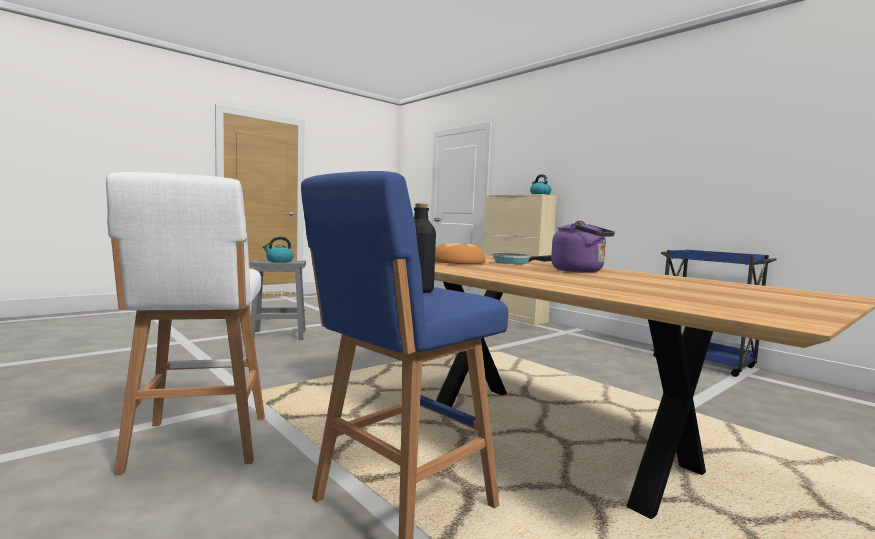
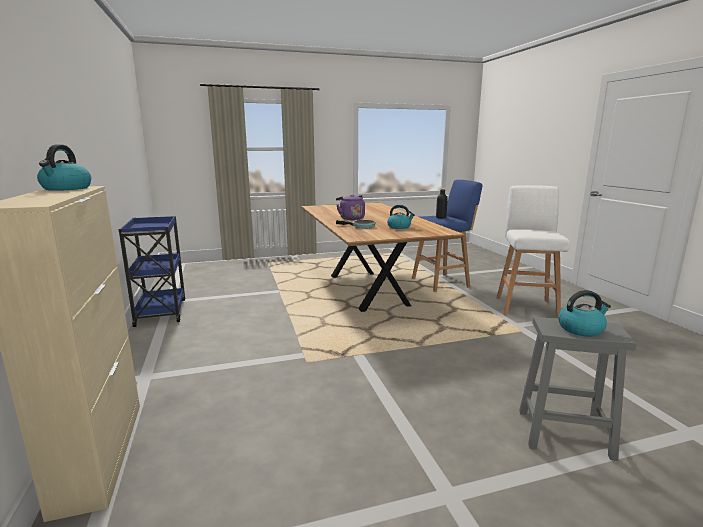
camera: 155 degrees left, 10 degrees up
(458, 262) = (399, 227): bread -> kettle

